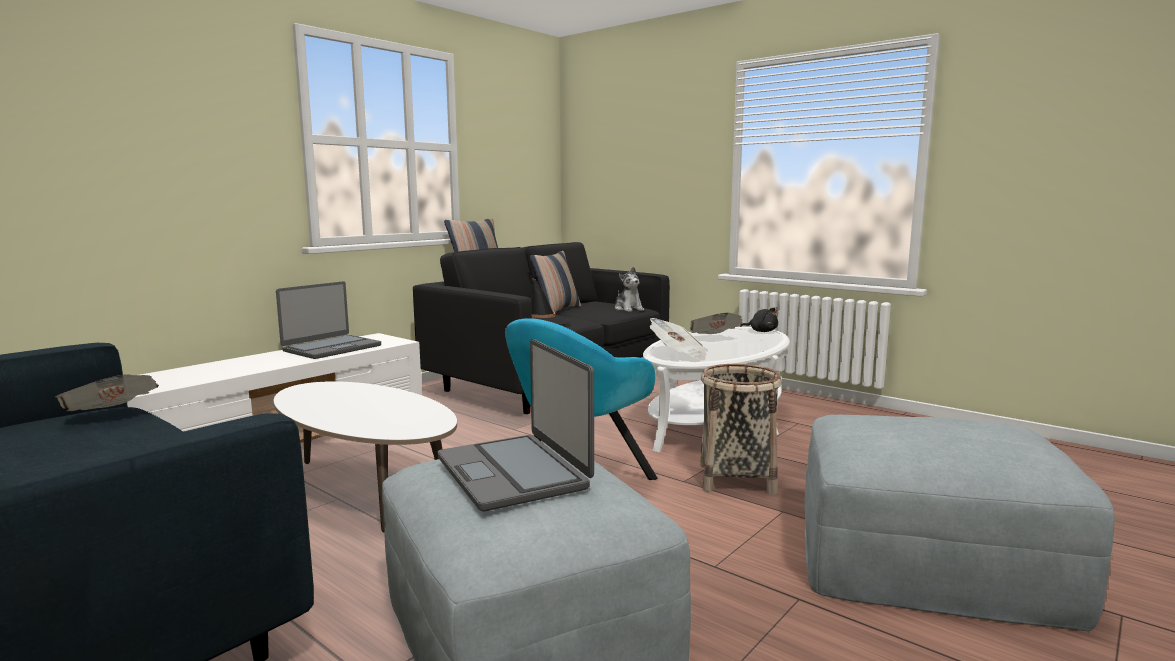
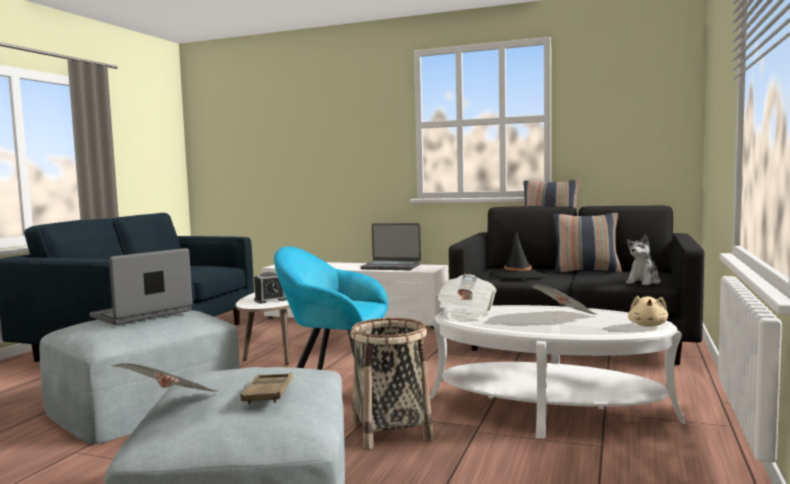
camera: 70 degrees right, 5 degrees down
(112, 416) = (218, 269): newspaper -> newspaper (171, 405)
(401, 419) = (270, 300): none -> alarm clock
(761, 331) = (648, 325): black plush toy -> beige plush toy
(962, 423) = (268, 393): none -> brown tray

